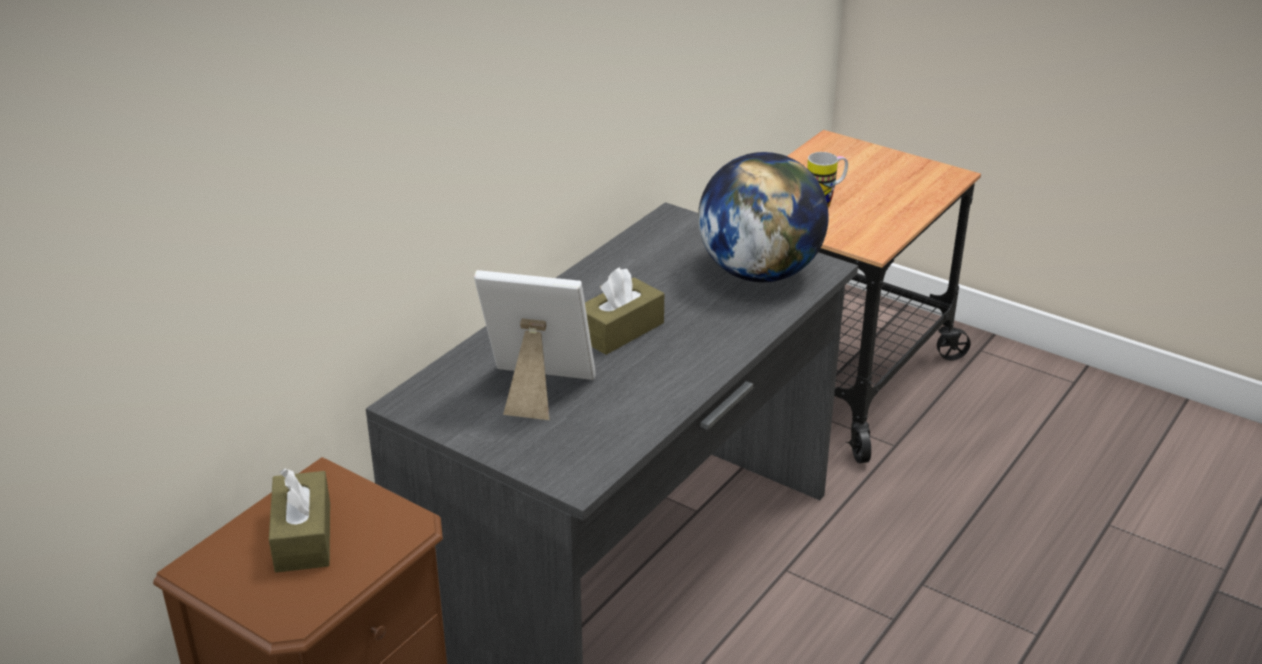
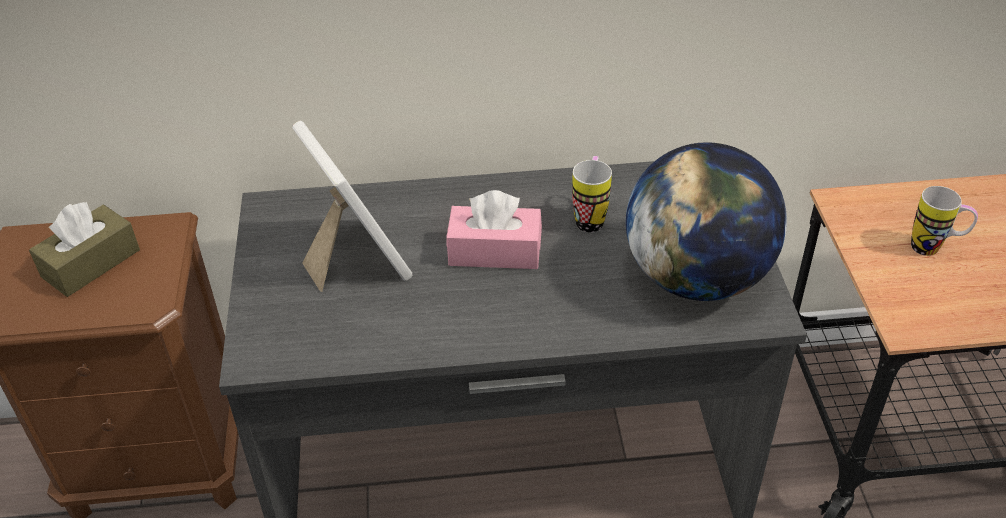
camera: 50 degrees right, 10 degrees up
(620, 330) = (495, 251): brown tissue box -> pink tissue box
(644, 279) = (590, 217): none -> mug

